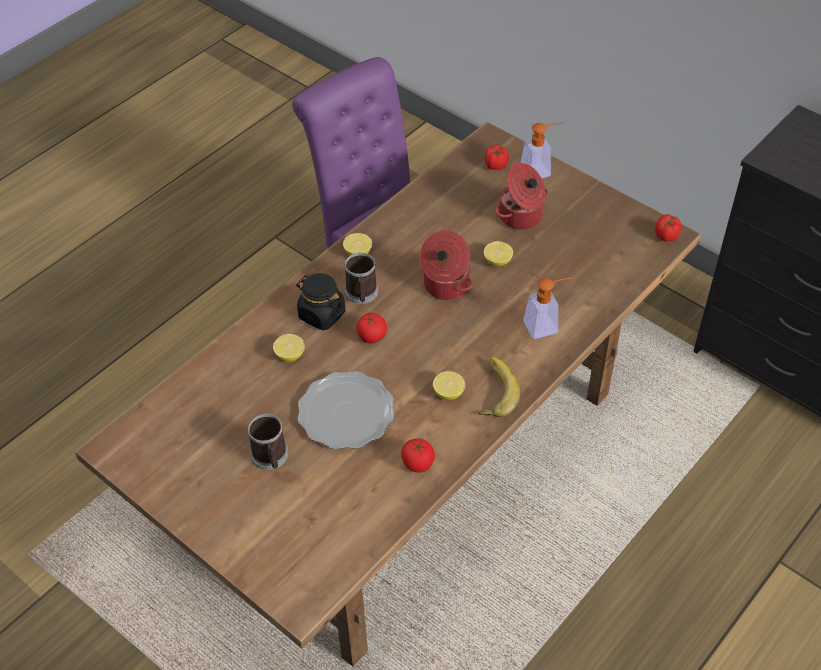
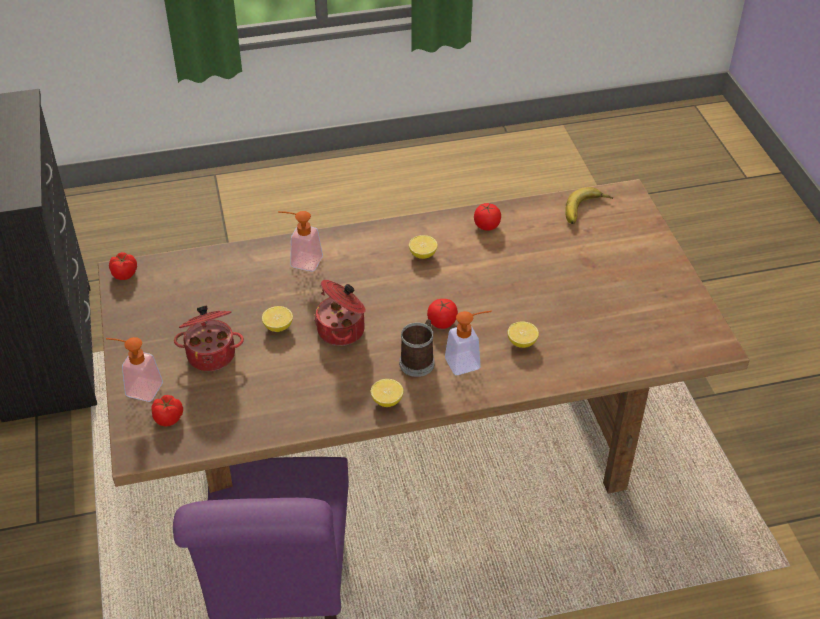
camera: 145 degrees left, 5 degrees down
(270, 457) = (591, 278): mug -> none
(321, 314) = (468, 362): black jar -> soap dispenser
(347, 413) = (510, 279): plate -> none
(493, 391) = (389, 240): banana -> banana (587, 211)

